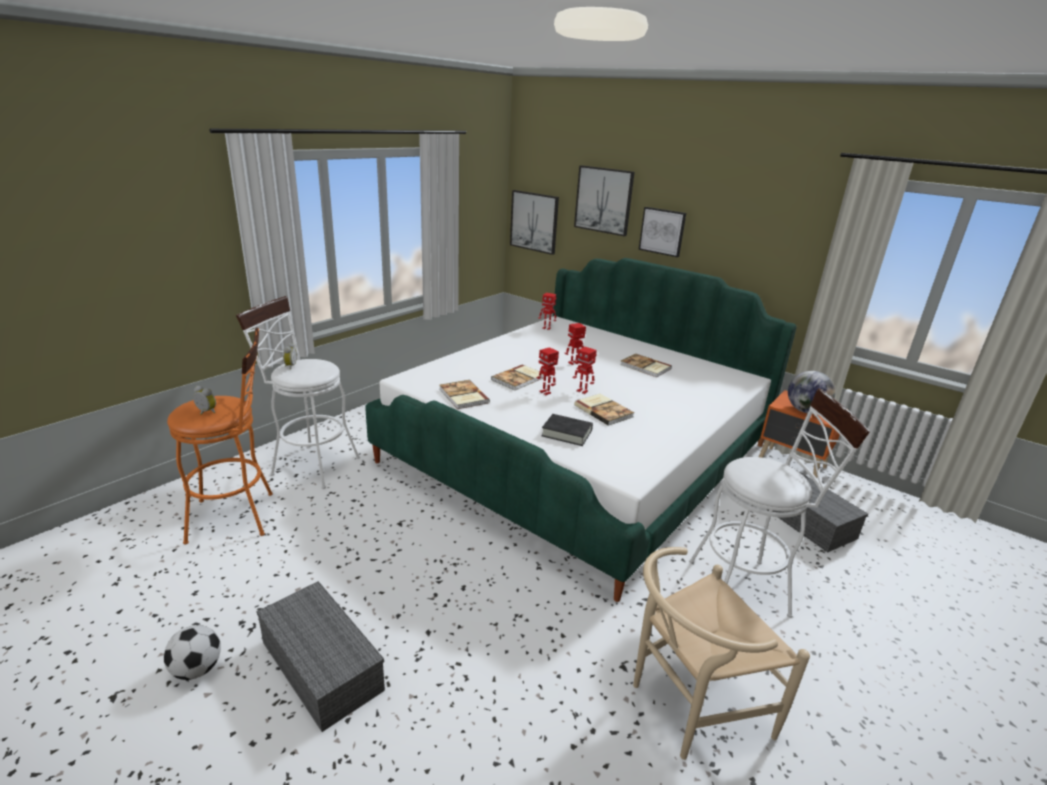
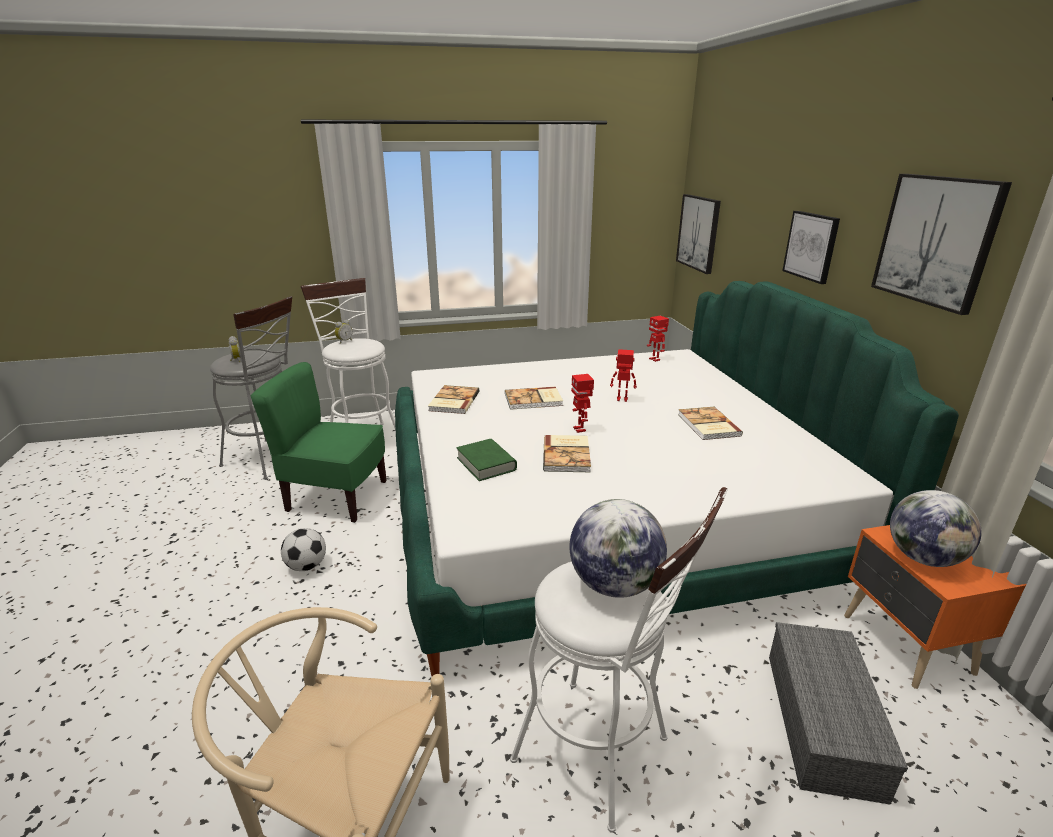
camera: 40 degrees right, 0 degrees up
(197, 669) = (114, 552): football -> football (306, 566)
(240, 516) = (271, 460): orange stool -> grey stool
(319, 665) = (166, 590): grey storage box -> none
(364, 522) = (336, 497): none -> green chair
(545, 392) = (537, 419): toy robot -> none
(567, 433) = (486, 464): black book -> green book
(604, 200) = (759, 203): picture -> picture (936, 241)
(768, 467) = (614, 584): none -> globe

